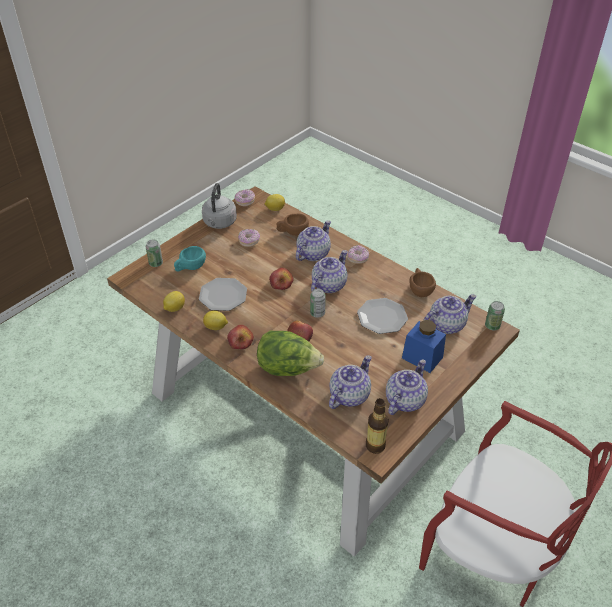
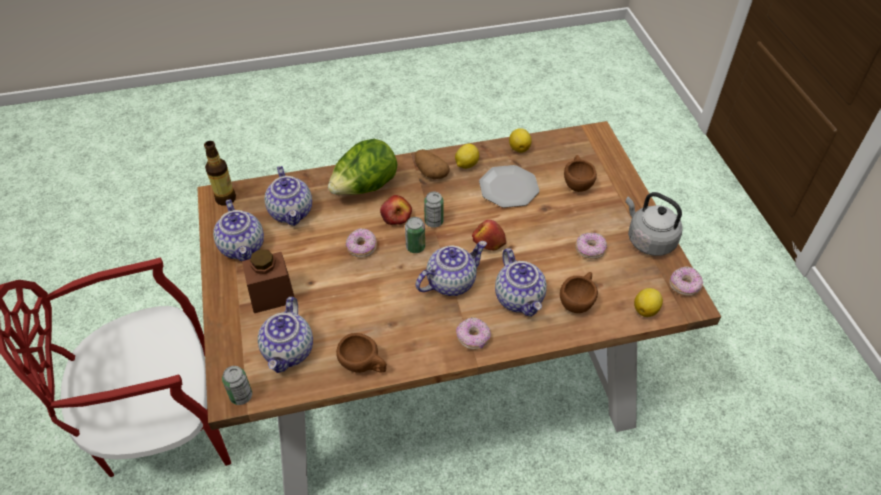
camera: 125 degrees right, 5 degrees up
(156, 263) = (605, 160): can -> can (434, 222)
(190, 268) = (577, 182): turquoise cup -> brown cup
(240, 342) = (430, 172): apple -> potato
(328, 284) = (451, 282): teapot -> teapot turned 105 degrees counterclockwise
(343, 338) = (361, 248): none -> donut
(382, 317) = (357, 297): plate -> none
(422, 357) = (272, 295): blue jar -> brown jar

